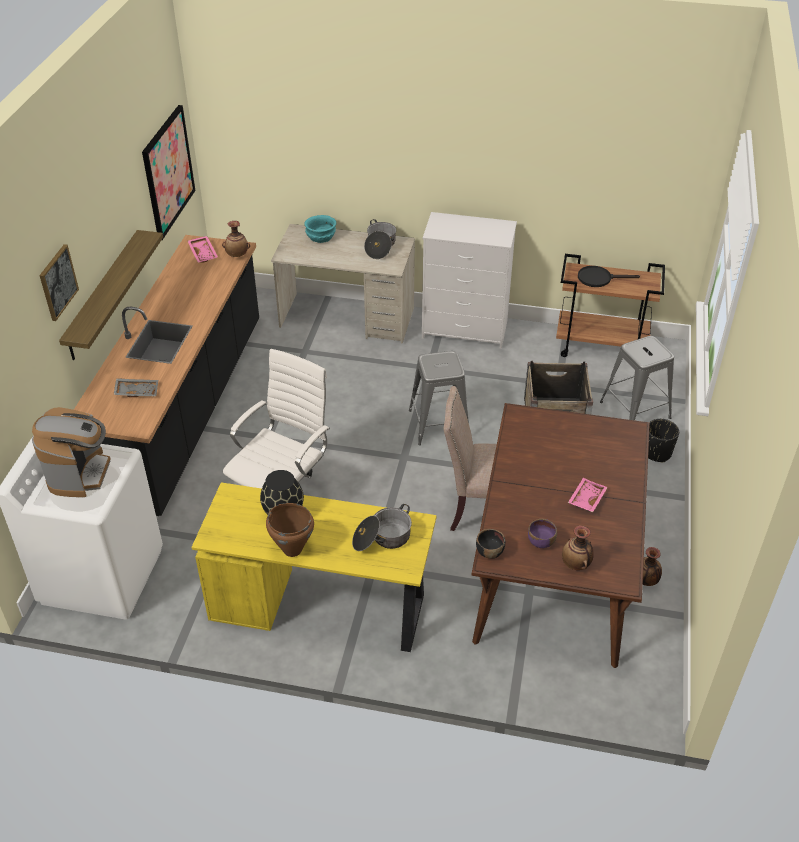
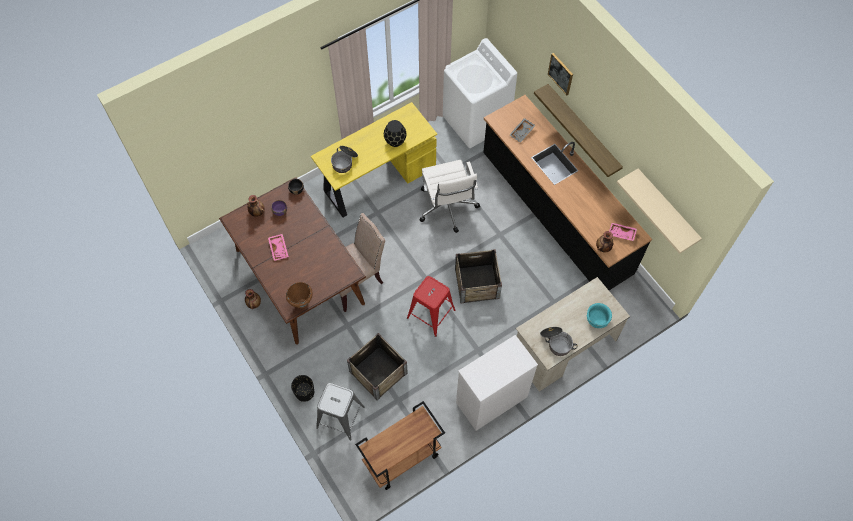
camera: 135 degrees right, 20 degrees up
(80, 473) = (478, 75): coffee machine -> none
(168, 172) = (666, 208): picture -> beige shelf
(292, 549) = (373, 130): brown cooking pot -> brown cooking pot (302, 304)
(355, 415) = (477, 283): none -> crate
(438, 424) = (431, 314): grey stool -> red stool
(599, 278) = (408, 434): black frying pan -> none

